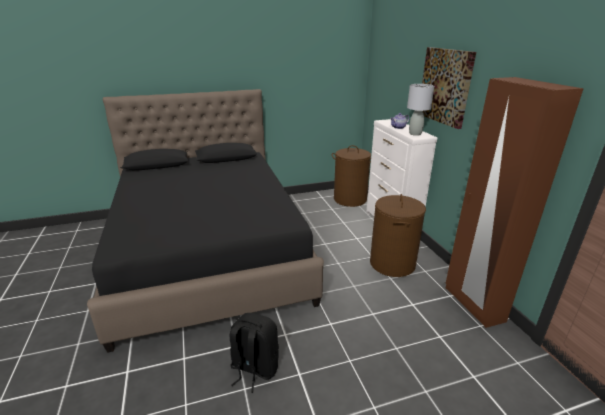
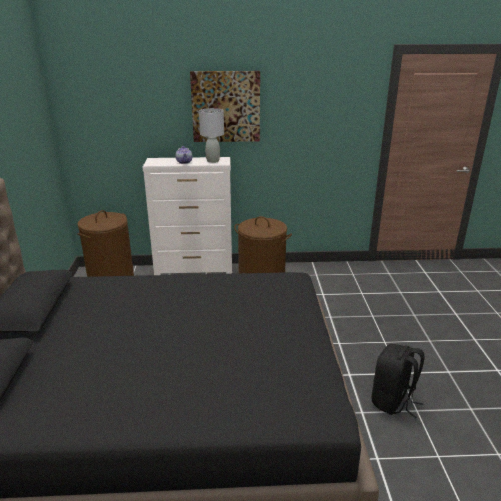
camera: 75 degrees left, 0 degrees up
(473, 304) = (329, 268): brown wardrobe -> none

